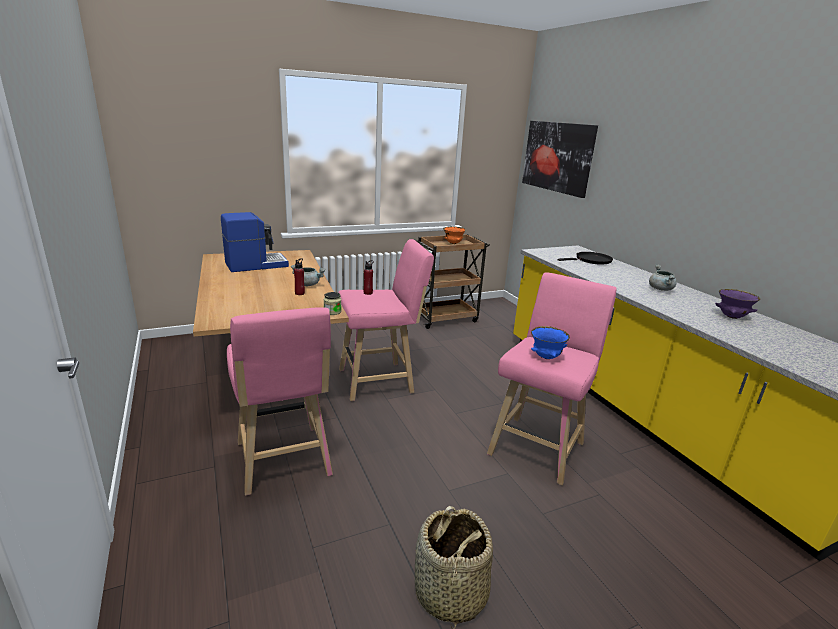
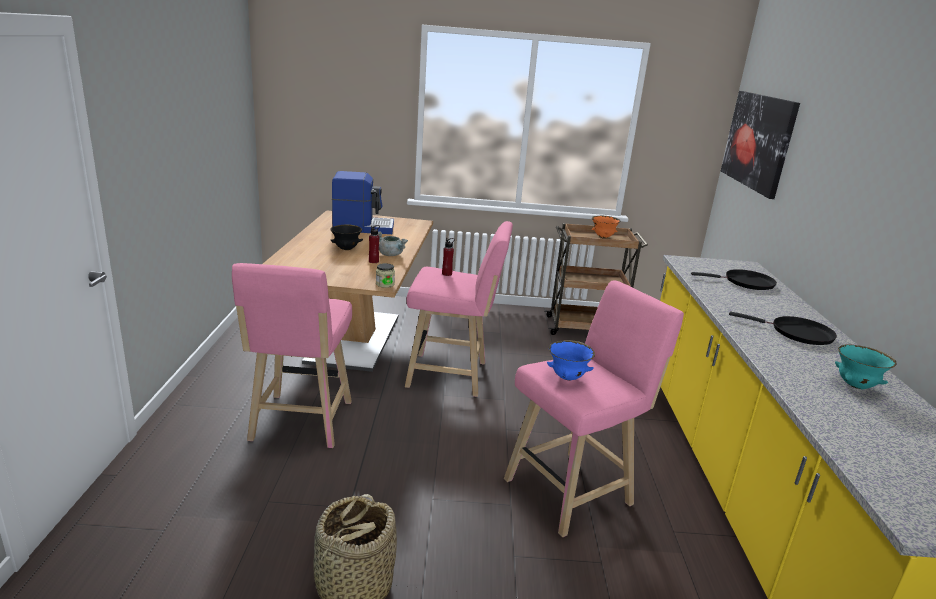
camera: 25 degrees right, 0 degrees up
(263, 286) = (346, 249): none -> black bowl
(661, 289) = (797, 333): grey cooking pot -> black frying pan
(732, 317) = (856, 386): purple bowl -> turquoise bowl

